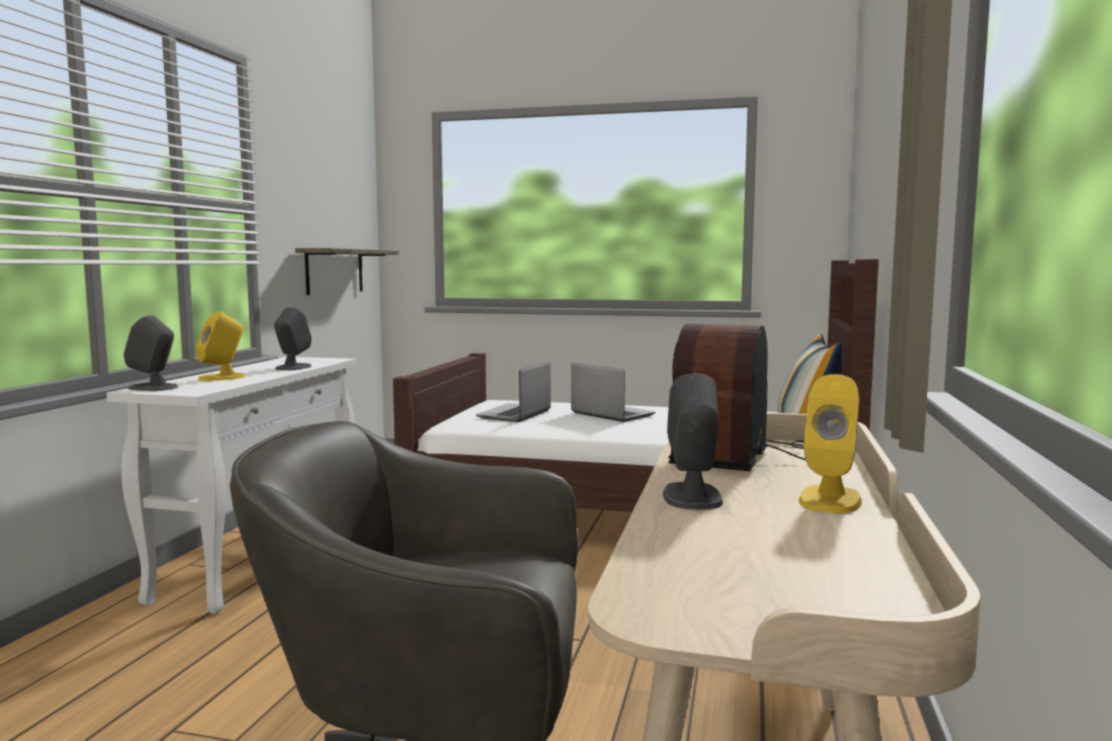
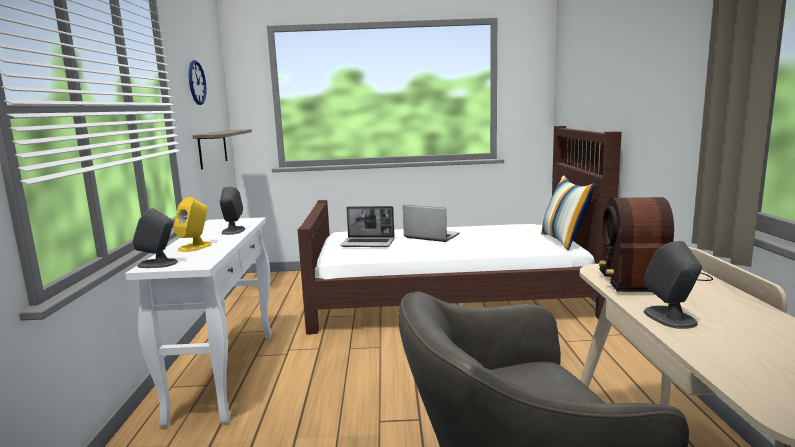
camera: 15 degrees left, 5 degrees up
(314, 182) = (196, 82): none -> wall clock
(515, 414) = (369, 243): laptop -> laptop turned 90 degrees counterclockwise
(830, 500) = (743, 308): yellow speaker -> none

